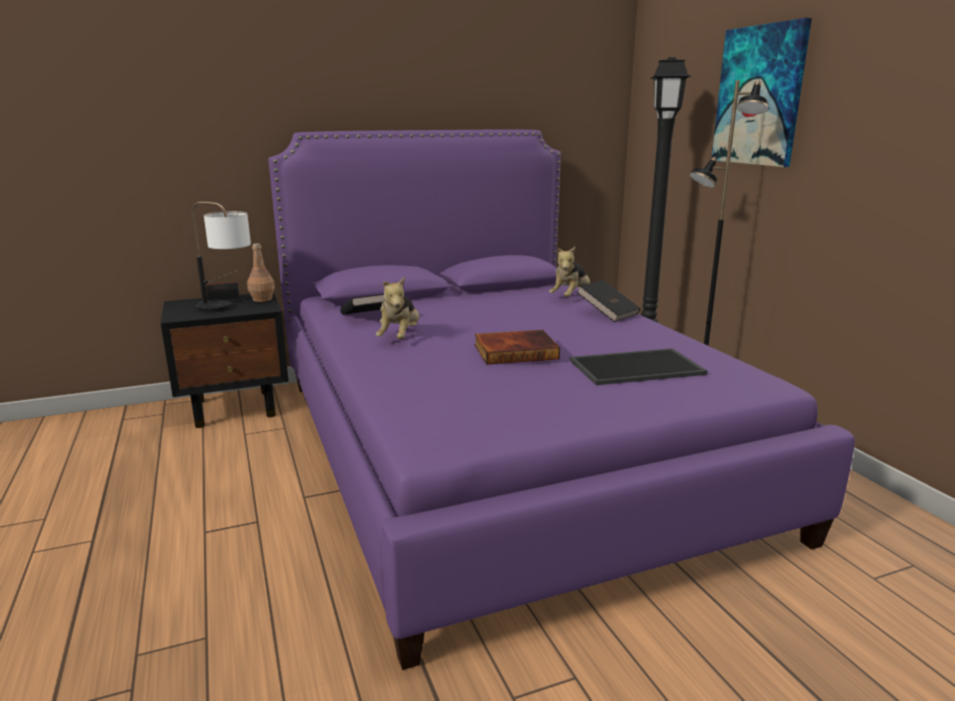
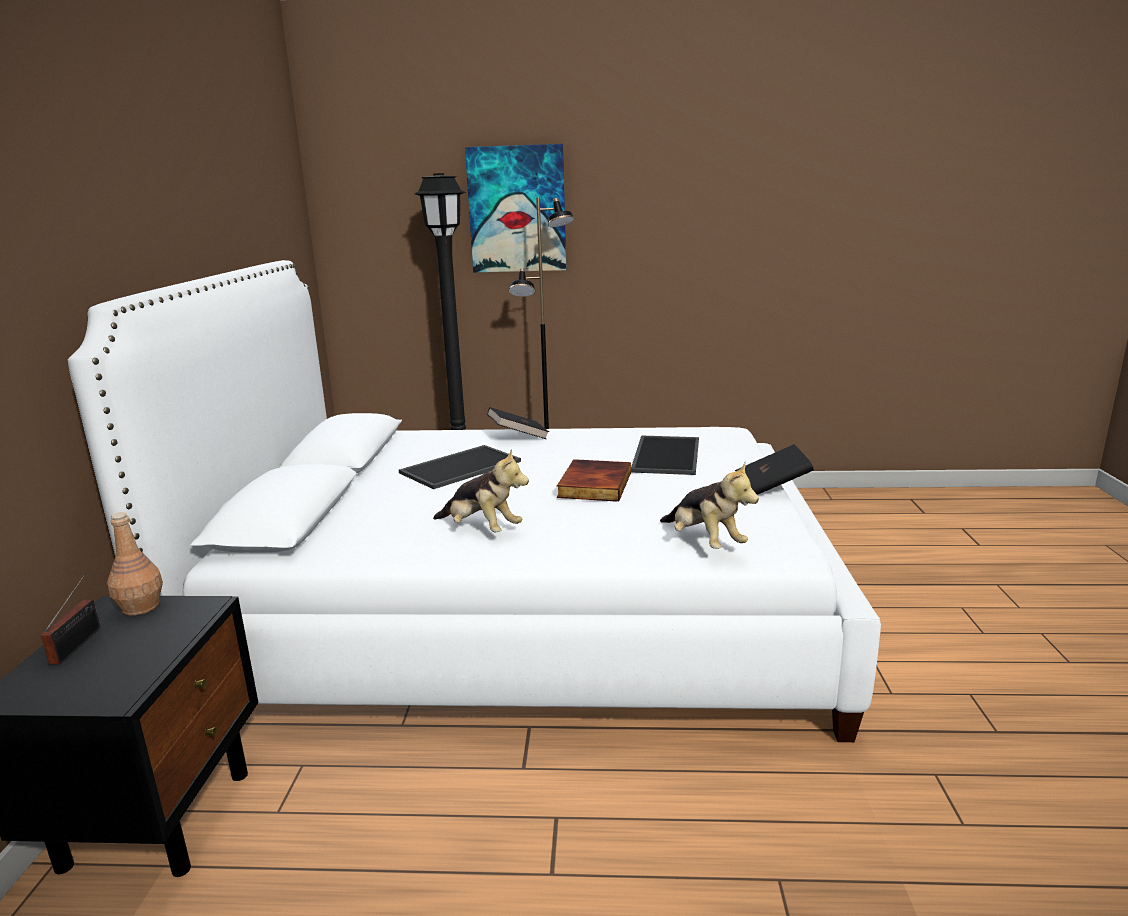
camera: 65 degrees left, 0 degrees up
(227, 309) = (152, 641): table lamp -> none
(367, 318) = (379, 538): black book -> black book (772, 487)
(500, 449) = (524, 612): purple bed -> white bed
(515, 311) = (460, 466): none -> tray
(571, 297) = (443, 439): plush toy -> plush toy (704, 542)

